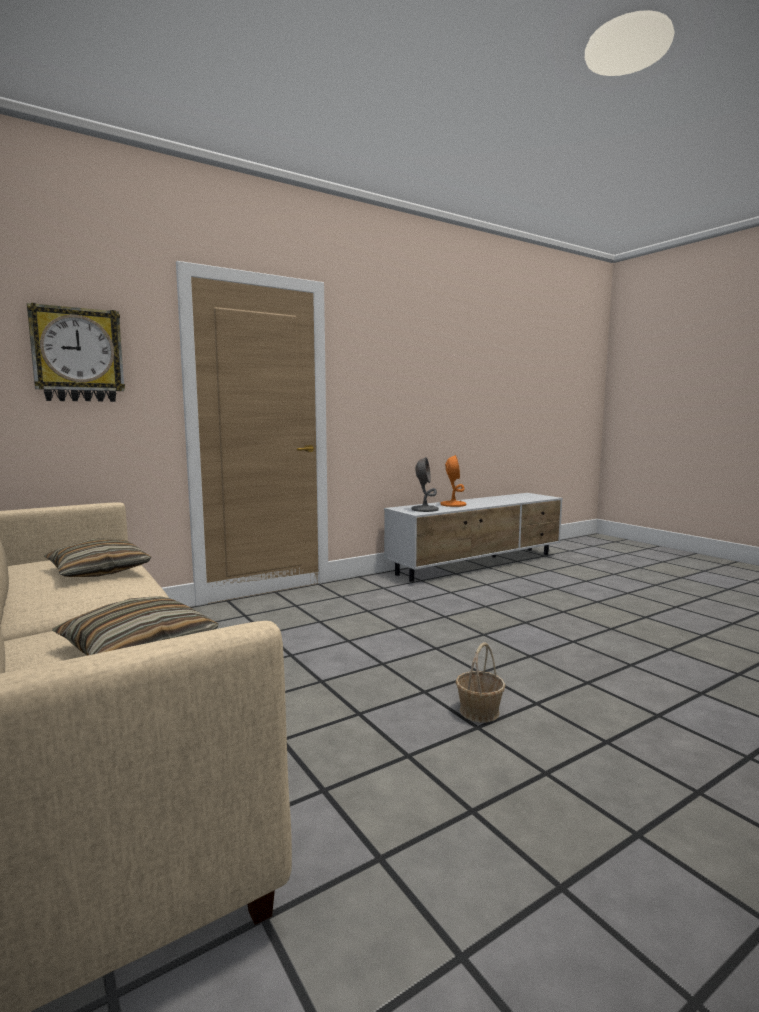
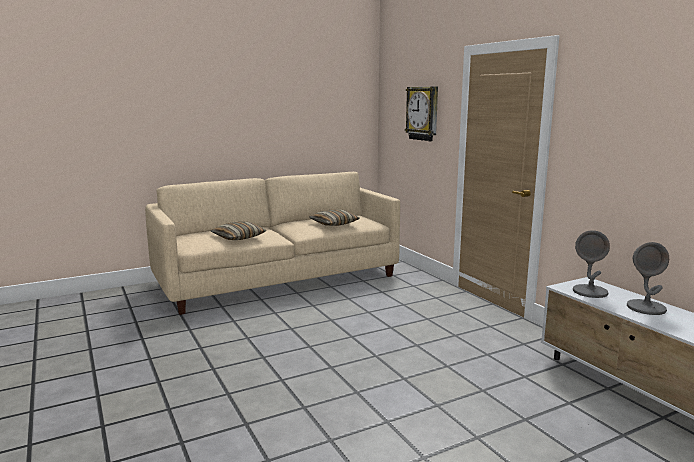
camera: 95 degrees right, 5 degrees up
(453, 504) = (646, 308): orange table lamp -> grey table lamp
(479, 712) = (278, 359): basket -> none

